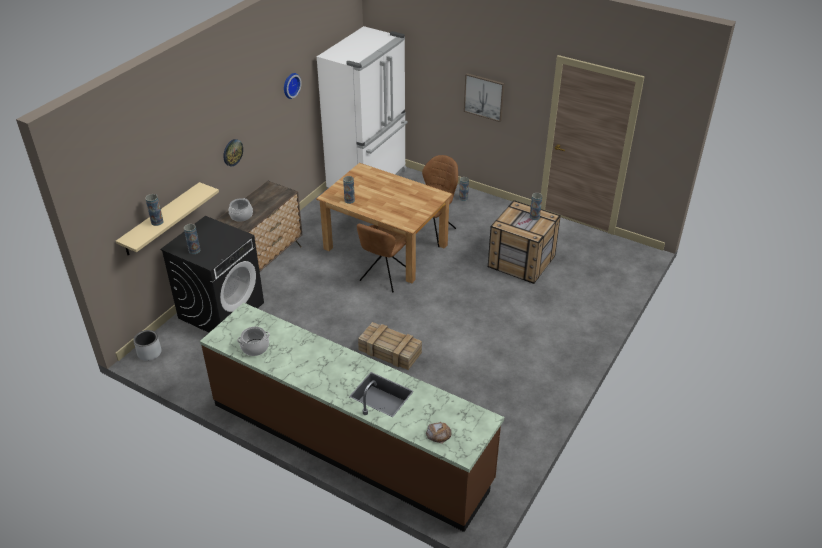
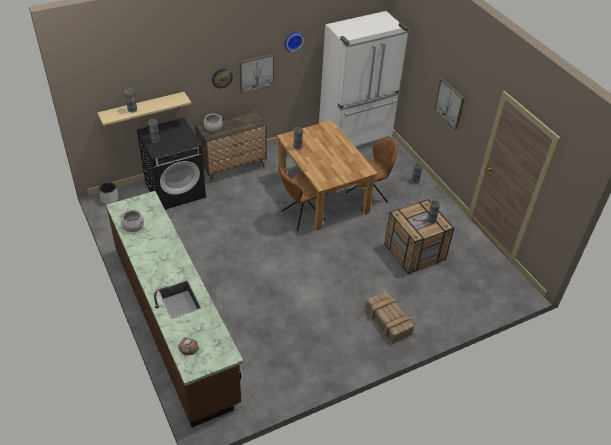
camera: 30 degrees right, 5 degrees up
(263, 135) = (256, 73): none -> picture
(389, 351) = (256, 273): crate -> crate (387, 320)

